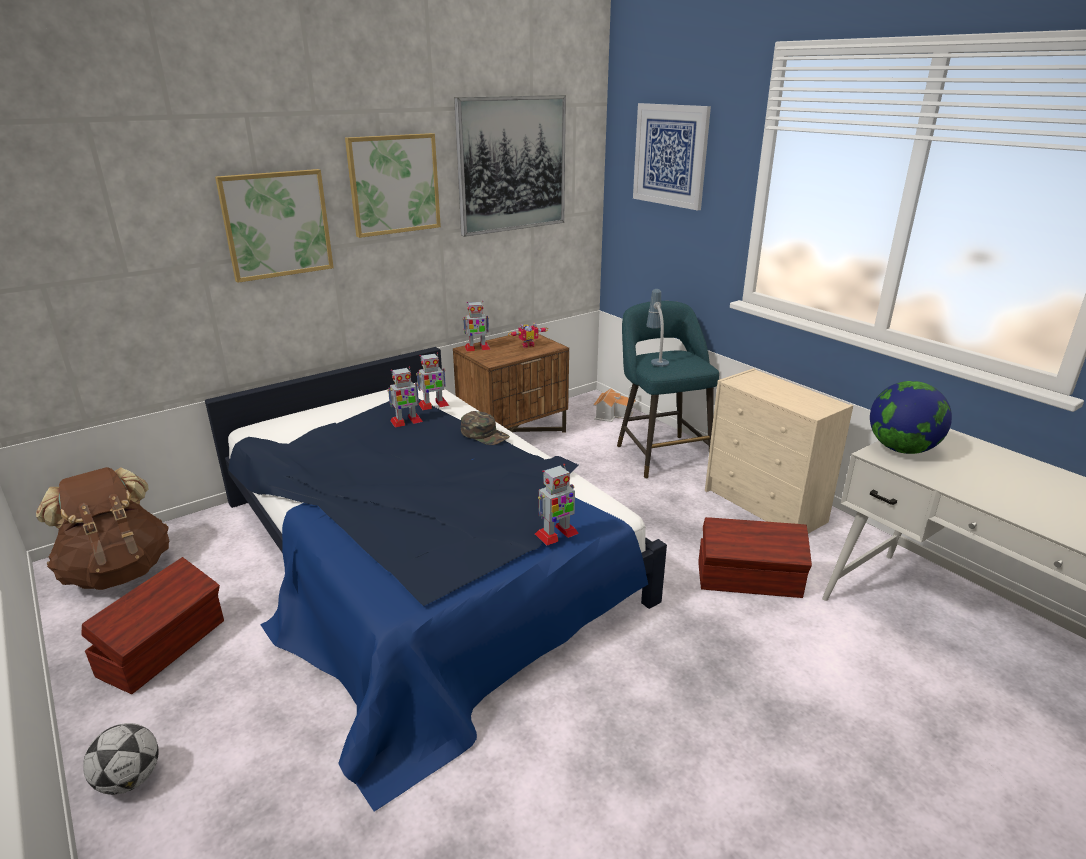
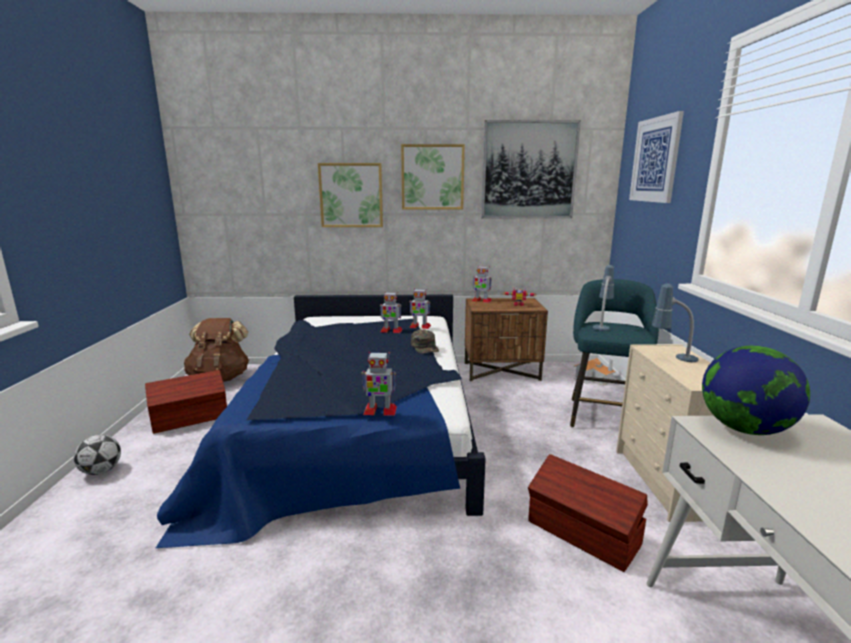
camera: 35 degrees right, 10 degrees down
(766, 388) = (672, 358): none -> table lamp

